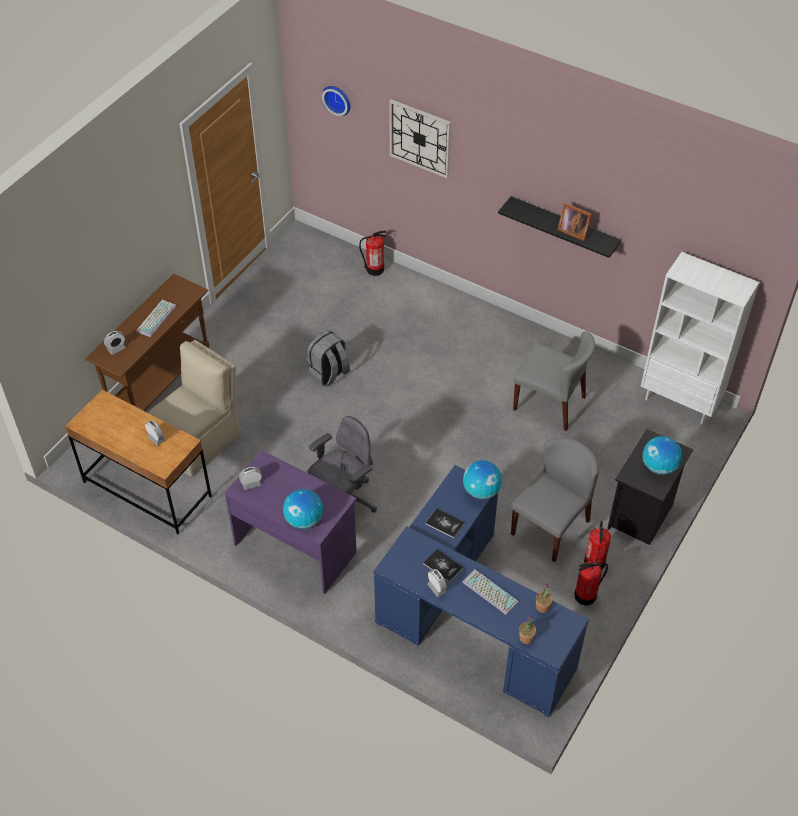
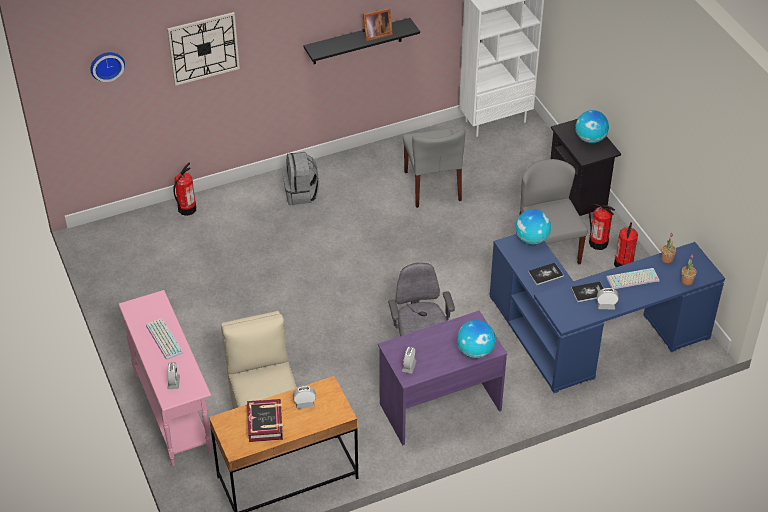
camera: 55 degrees left, 5 degrees down
(118, 426) = (265, 423): none -> book
(161, 384) = (173, 412): brown console table -> pink console table
(329, 374) = (274, 295): grey backpack -> grey backpack (301, 194)
(550, 403) = (432, 186): grey chair -> grey chair turned 105 degrees clockwise

